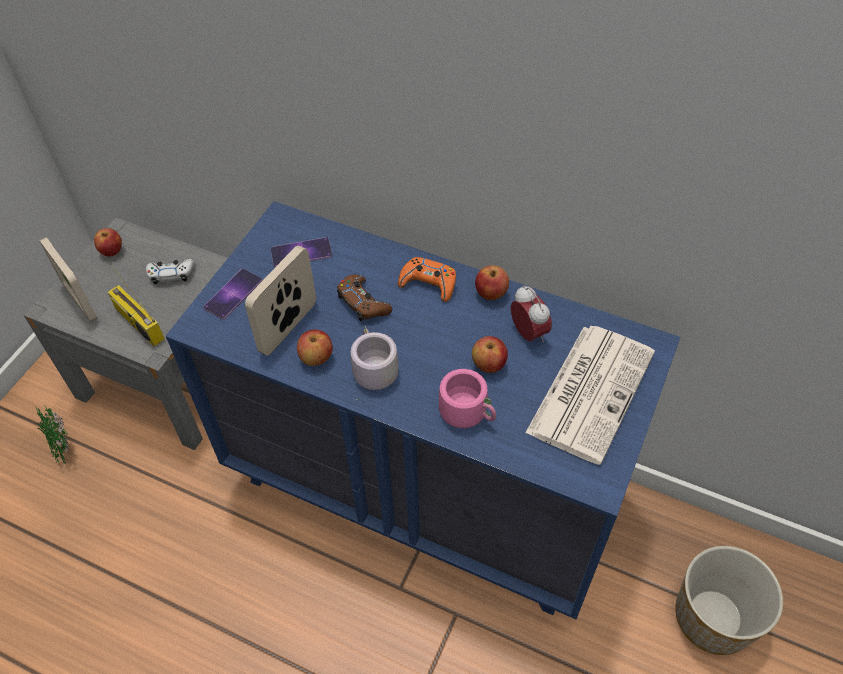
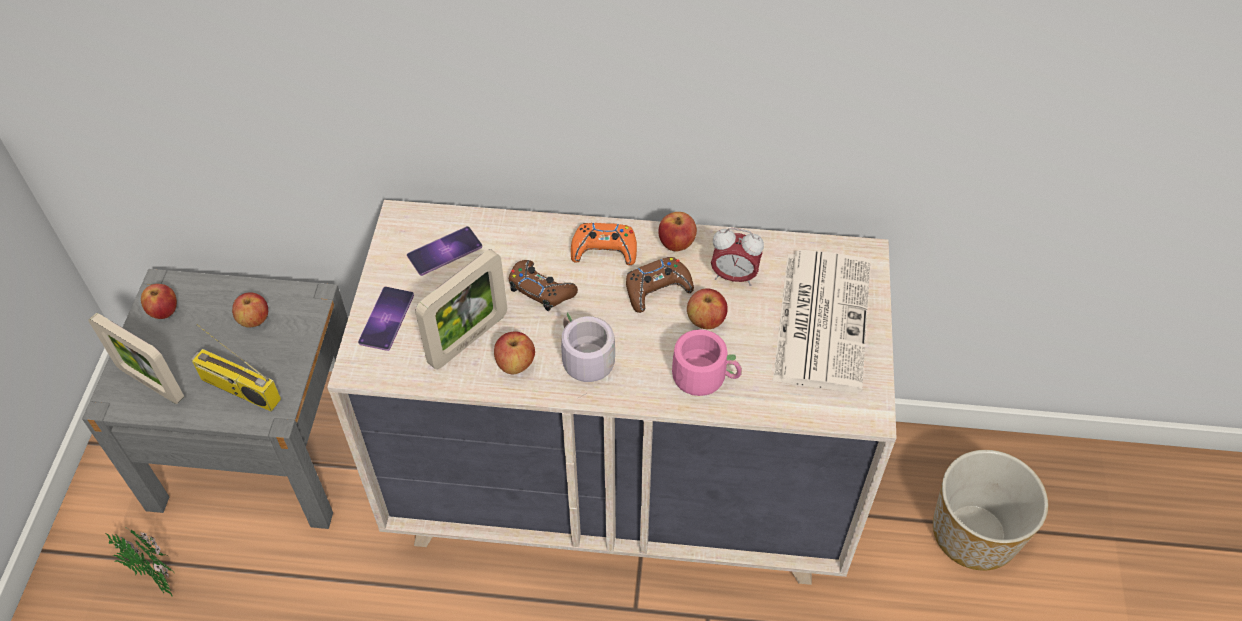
camera: 20 degrees left, 0 degrees up
(171, 274) = (254, 320): white game controller -> apple
(288, 327) = (468, 339): picture frame -> picture frame turned 150 degrees counterclockwise
(426, 488) = (622, 490): blue dresser -> beige dresser
(458, 327) = (657, 289): none -> brown game controller
(528, 333) = (734, 276): alarm clock -> alarm clock turned 150 degrees clockwise

